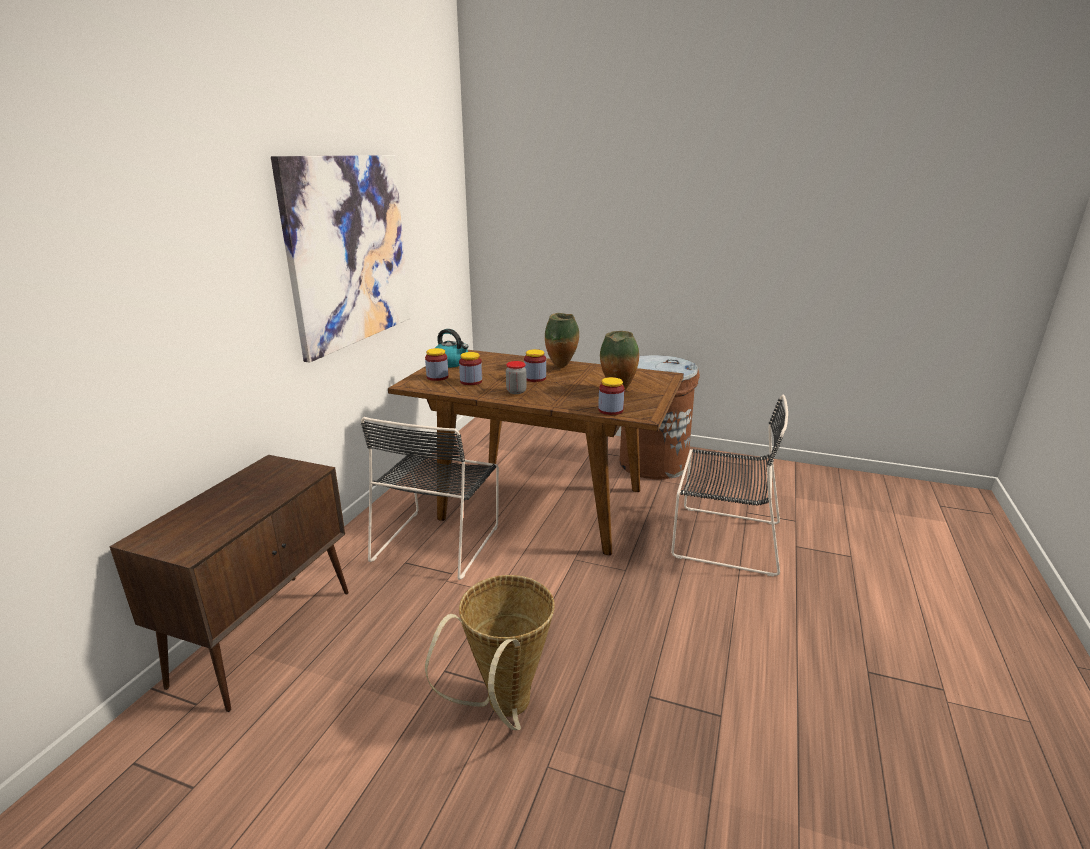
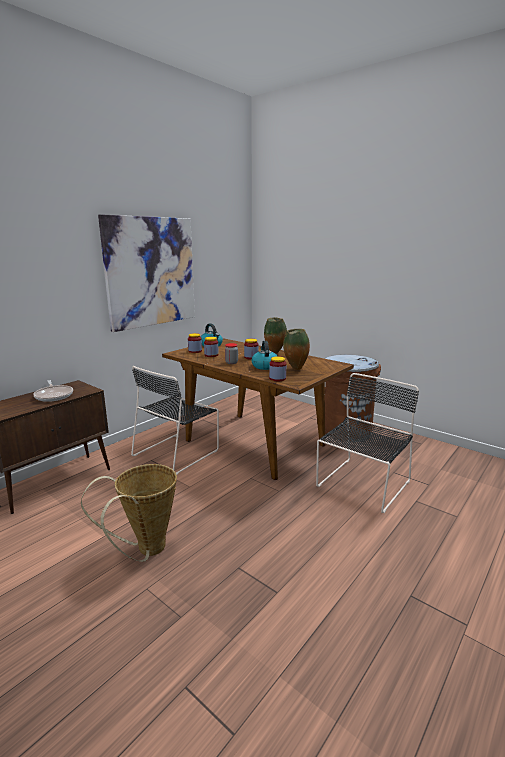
camera: 20 degrees right, 5 degrees down
(255, 491) = (54, 395): none -> frying pan
(570, 391) = (264, 366): none -> kettle
(722, 538) = (362, 485): black chair -> black chair turned 90 degrees counterclockwise

